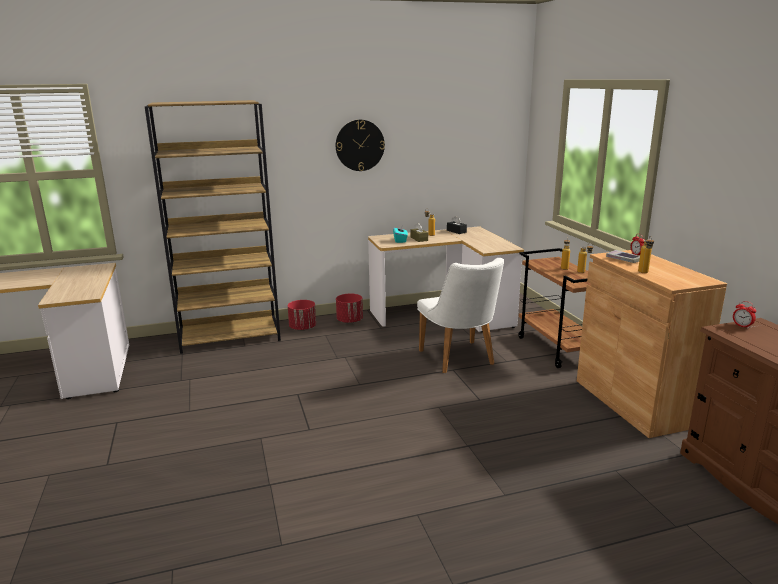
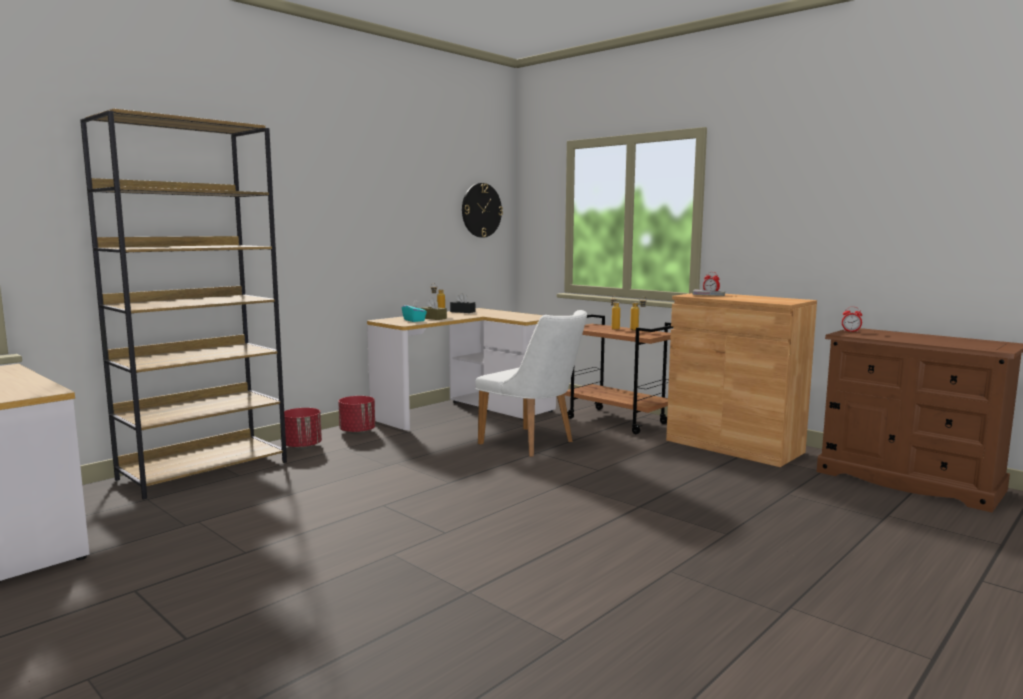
camera: 30 degrees left, 10 degrees down
(360, 145) = (354, 204): wall clock -> wall clock (481, 210)
(644, 273) = (745, 300): bottle -> none

